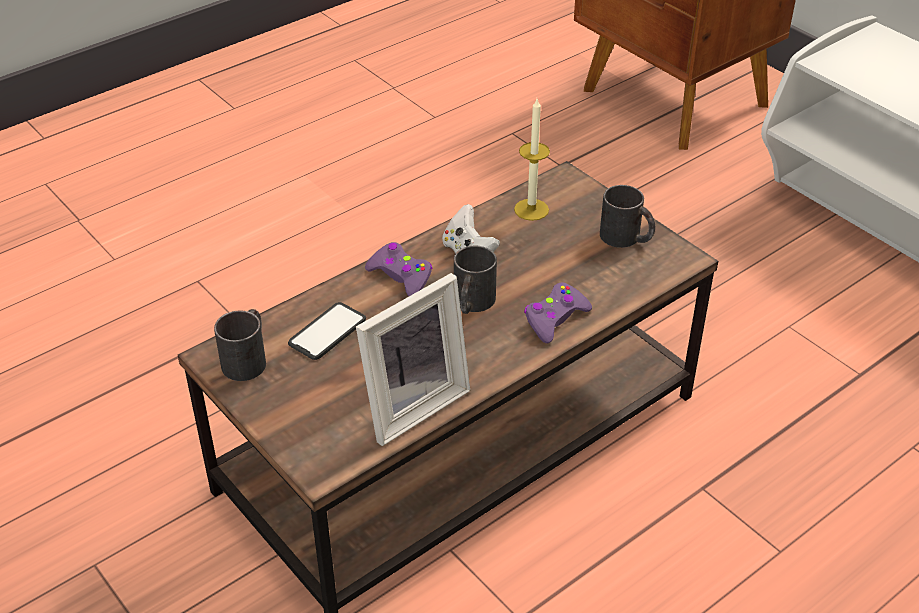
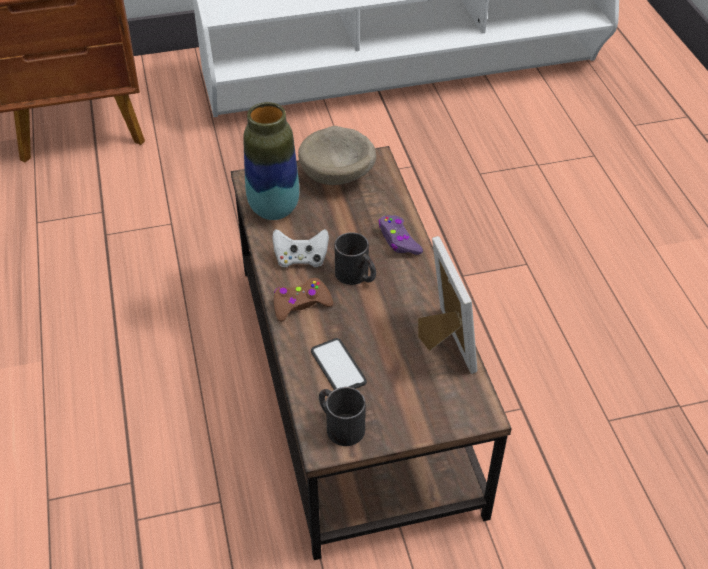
camera: 65 degrees left, 5 degrees up
(401, 276) = (301, 304): purple game controller -> brown game controller
(531, 209) = (274, 209): candle -> vase
(627, 238) = (339, 175): black mug -> beige bowl

